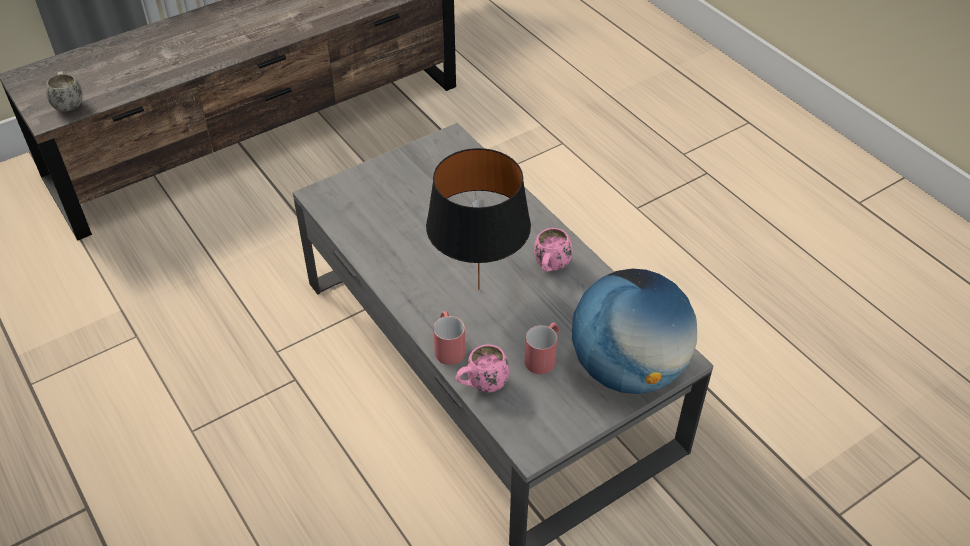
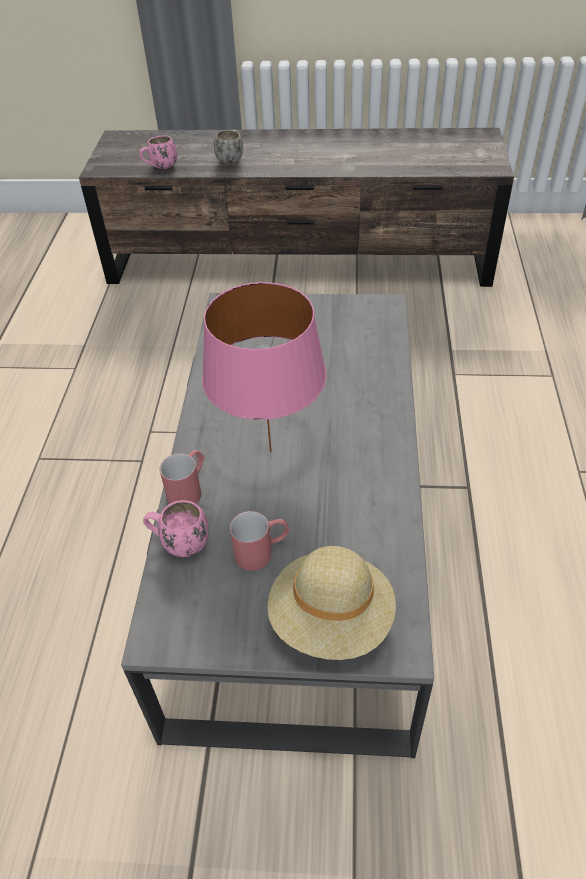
camera: 40 degrees right, 0 degrees up
(68, 103) = (122, 164): white mug -> white mug (231, 159)
(479, 290) = (270, 452): black table lamp -> pink table lamp
(550, 267) = (359, 467): pink mug -> pink mug (160, 168)
(627, 369) = (332, 619): globe -> beige hat

